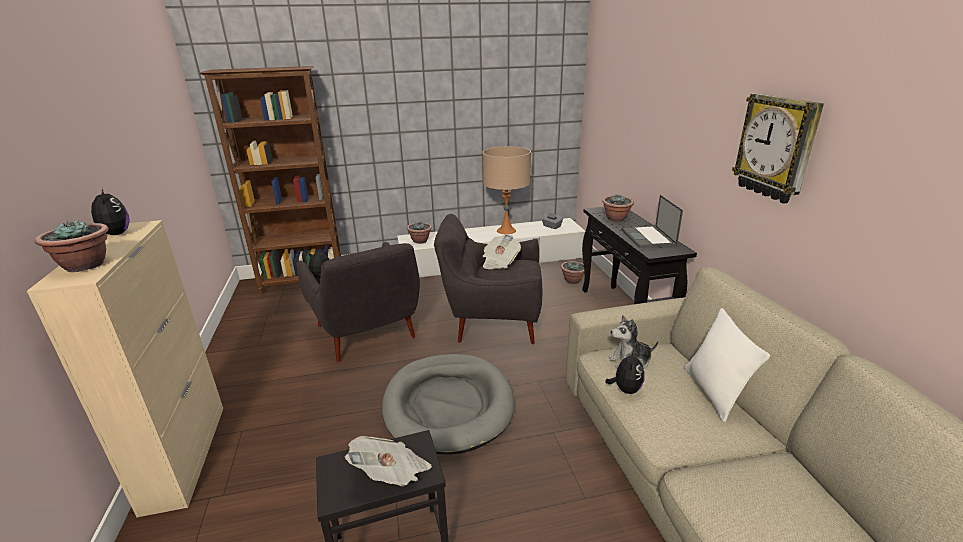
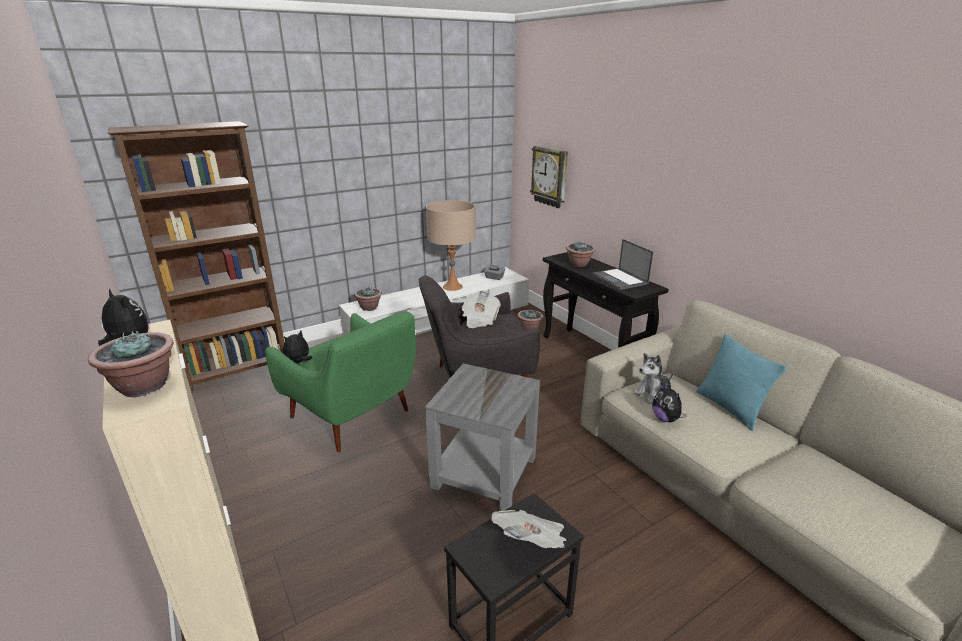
camera: 20 degrees left, 0 degrees up
(367, 334) = (353, 416): grey armchair -> green armchair
(448, 405) = (483, 471): grey dog bed -> grey side table
(625, 389) = (666, 419): plush toy -> plush toy turned 150 degrees clockwise
(713, 393) = (729, 408): white pillow -> turquoise pillow
(776, 147) = (746, 193): wall clock -> wall clock (550, 177)

